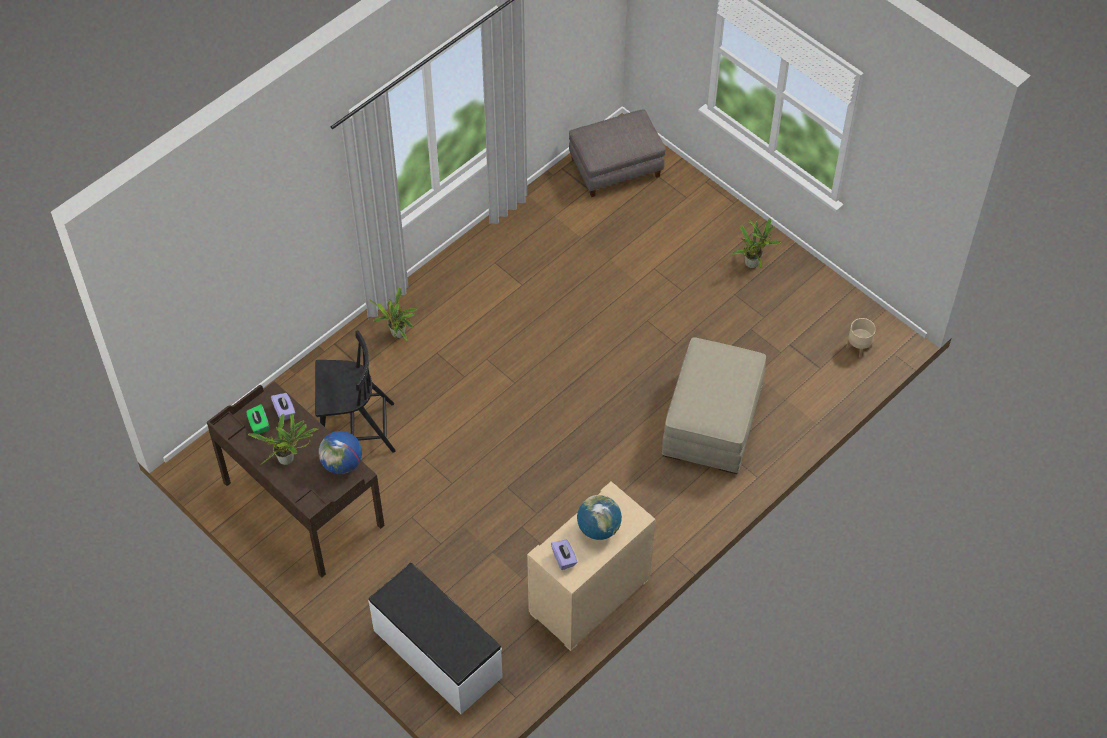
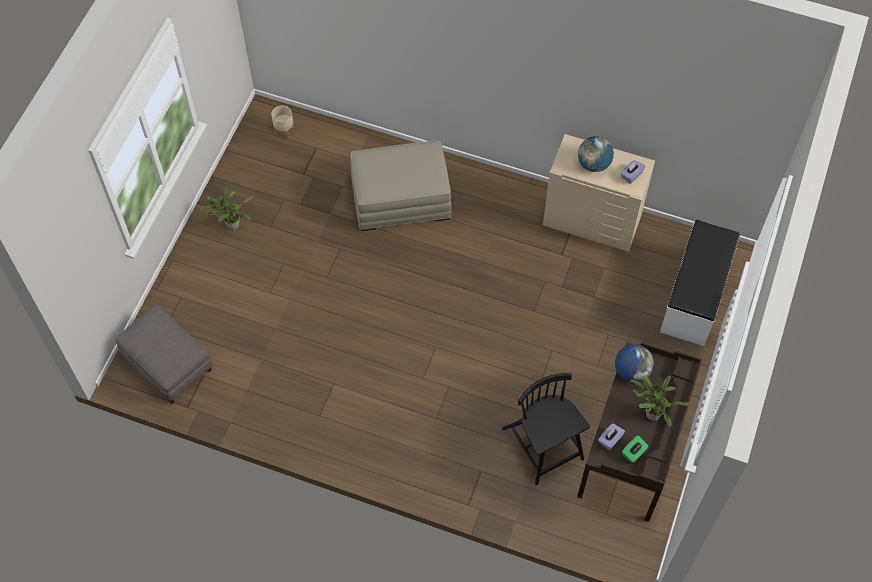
camera: 115 degrees left, 5 degrees up
(398, 335) = (433, 457): potted plant -> none

